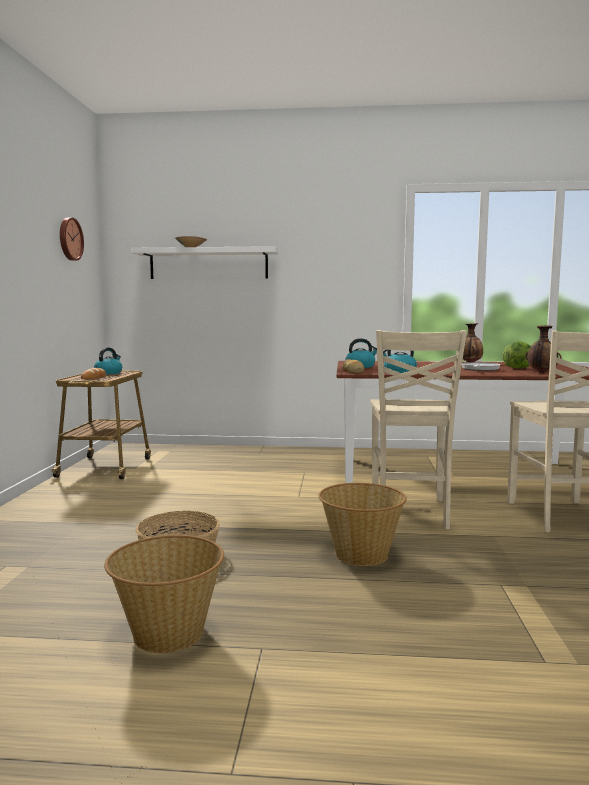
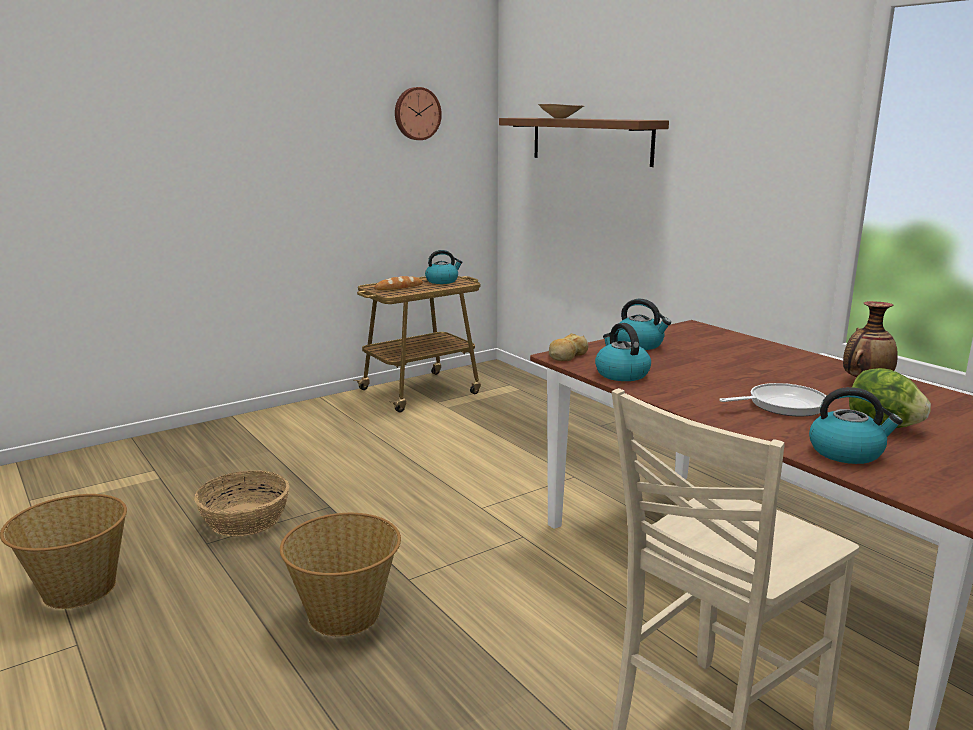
camera: 50 degrees right, 10 degrees up
(208, 264) = (590, 140): white shelf -> brown shelf
(409, 513) = (526, 597): beige chair -> none
(541, 372) = (847, 452): vase -> kettle

